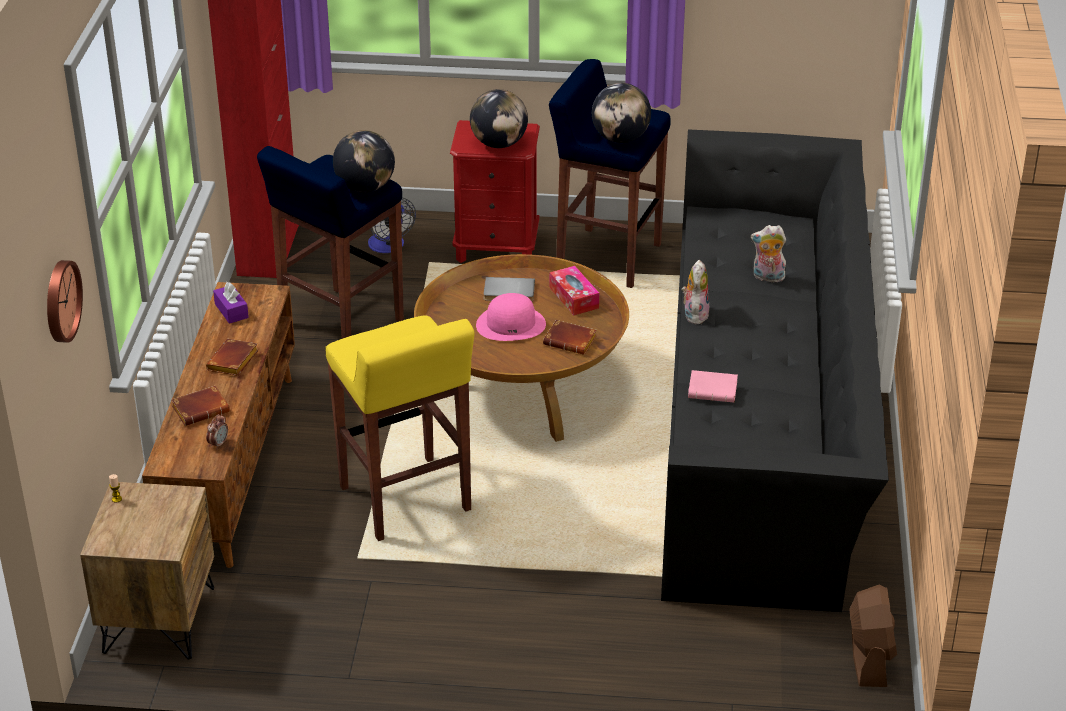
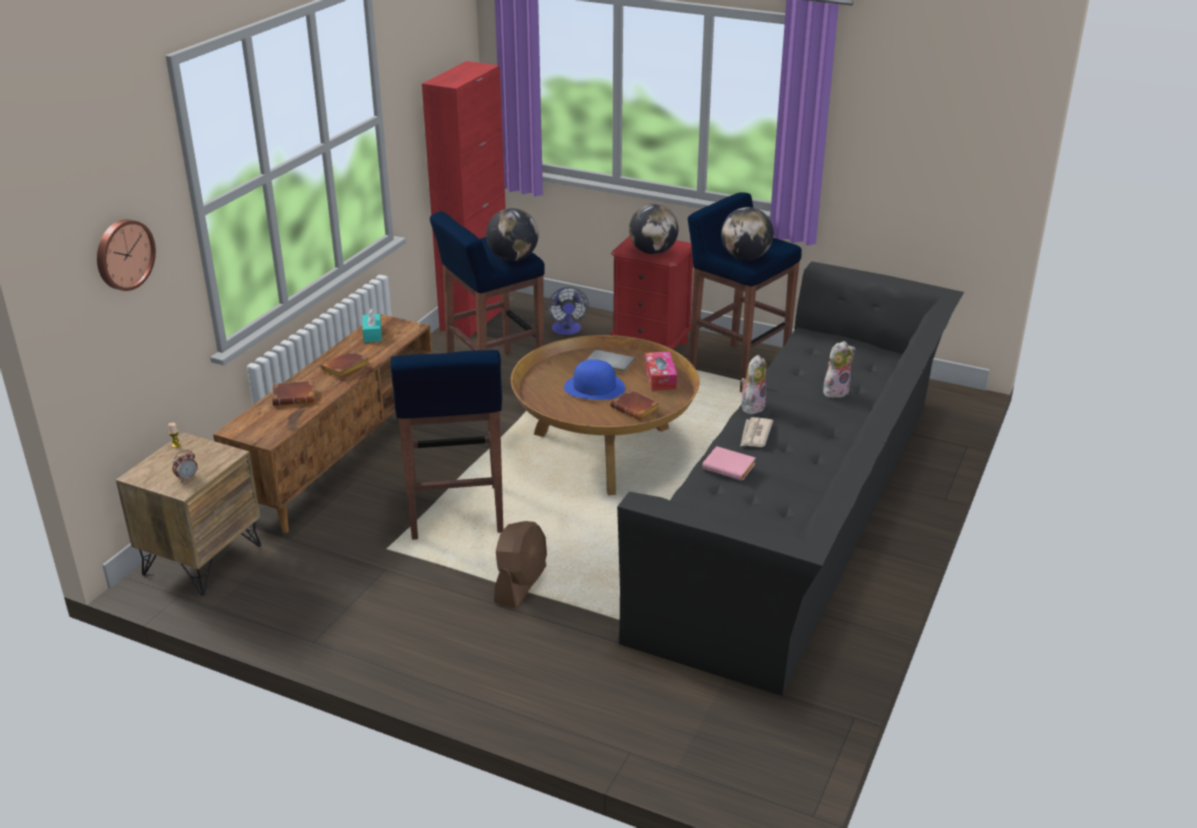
camera: 20 degrees right, 5 degrees down
(218, 444) = (287, 423): alarm clock -> alarm clock (187, 478)
(231, 311) = (372, 334): purple tissue box -> turquoise tissue box
(405, 500) = (456, 513): yellow stool -> blue stool
(511, 324) = (594, 387): pink hat -> blue hat
(717, 347) = (755, 435): none -> newspaper
(767, 278) = (835, 391): plush toy -> plush toy turned 120 degrees clockwise
(869, 657) = (786, 744): brown fan -> brown fan (521, 585)

